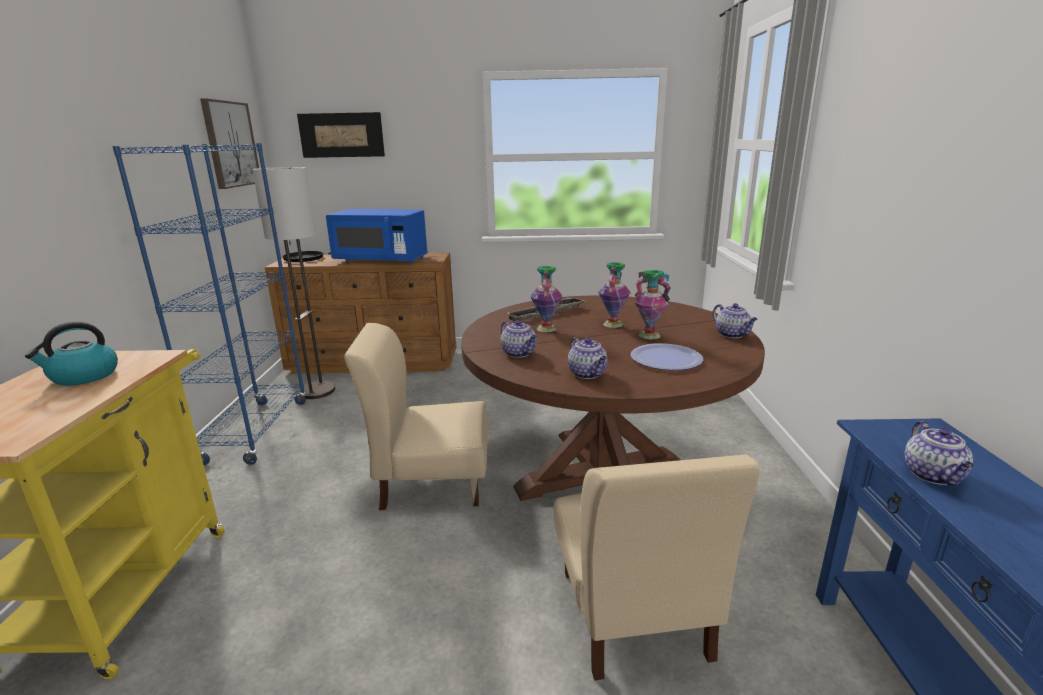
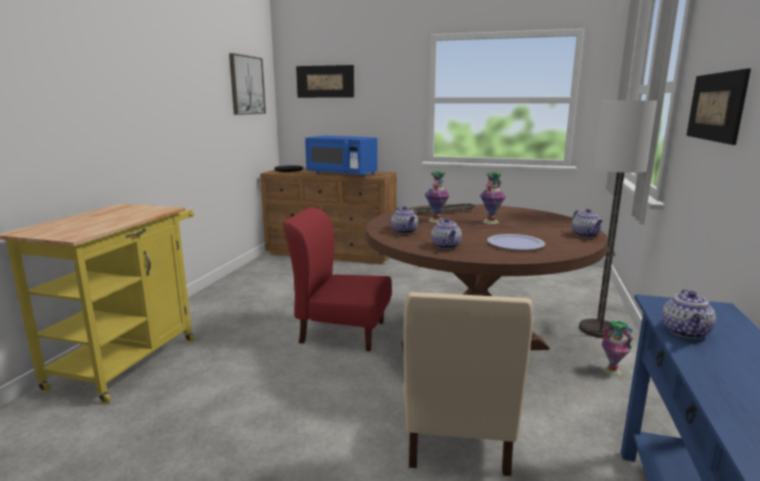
camera: 15 degrees right, 5 degrees down
(83, 376) = (122, 214): kettle -> none
(257, 431) = (235, 286): blue bookcase -> none
(316, 391) = (283, 267): floor lamp -> floor lamp (599, 330)
(431, 481) = (342, 331): beige chair -> red chair
(649, 335) = (515, 230): vase -> vase (612, 371)
(884, 179) = (715, 106): none -> picture

